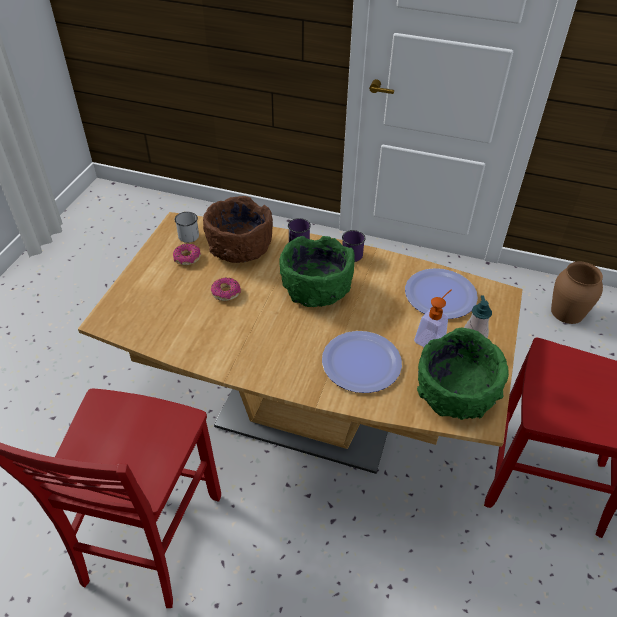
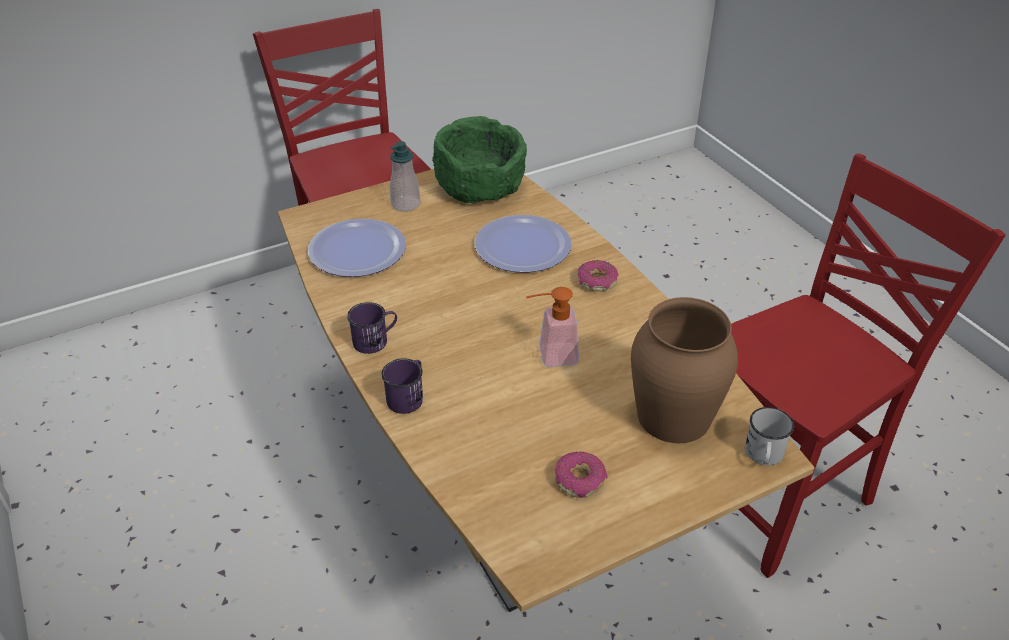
camera: 135 degrees left, 5 degrees down
(187, 234) = (538, 527): white mug -> white mug (763, 456)
(226, 293) = (578, 393): donut -> donut (596, 282)
(239, 248) = (490, 447): brown bowl -> none
(315, 289) = (470, 331): green bowl -> none
(432, 338) = (429, 226): soap dispenser -> soap dispenser (550, 356)
(566, 312) = (80, 385): brown vase -> brown vase (673, 416)

